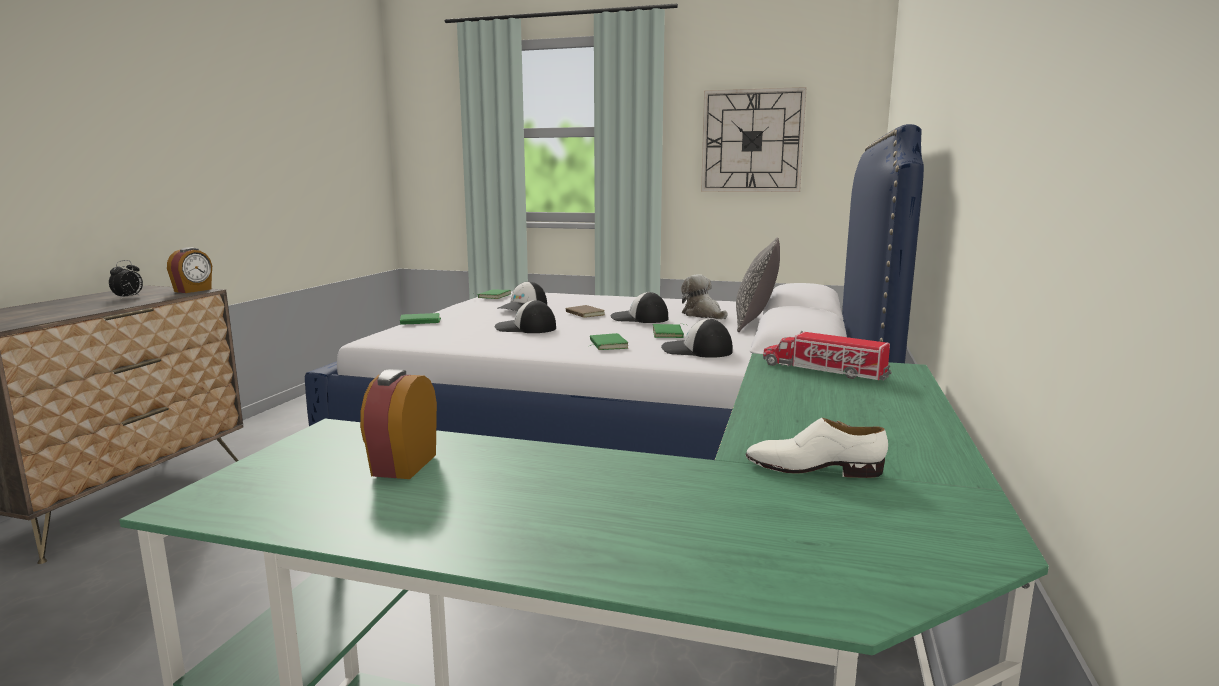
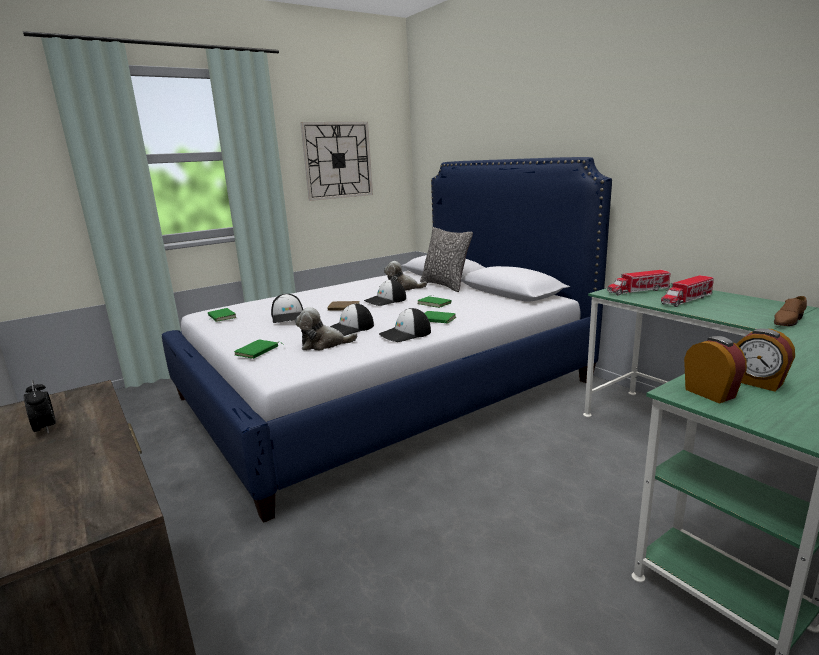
camera: 50 degrees left, 5 degrees up
(193, 290) = (80, 394): alarm clock -> alarm clock (710, 393)
(466, 332) = (323, 344): none -> plush toy
(696, 351) = (484, 307): cap -> cap (405, 334)
(813, 469) = (787, 321): white shoe -> brown shoe
(826, 398) = (686, 300): none -> toy truck

